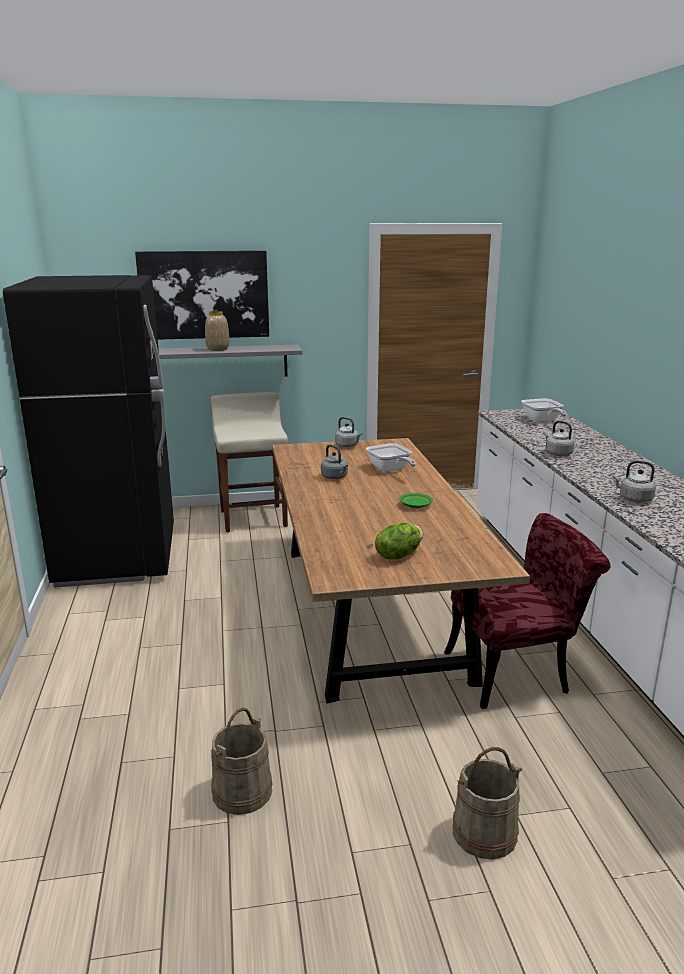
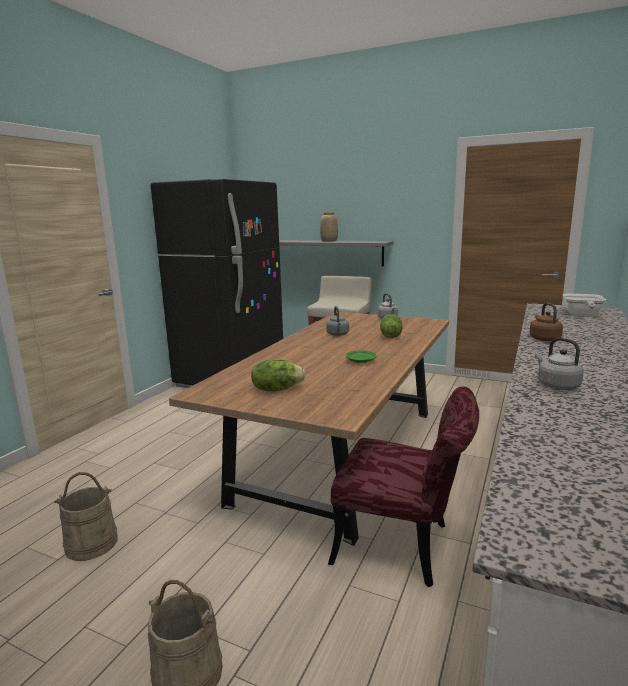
camera: 35 degrees right, 5 degrees down
(204, 295) = (327, 201): picture -> none
(390, 469) = (390, 336): frying pan -> lettuce
(557, 453) = (543, 339): grey kettle -> brown kettle

